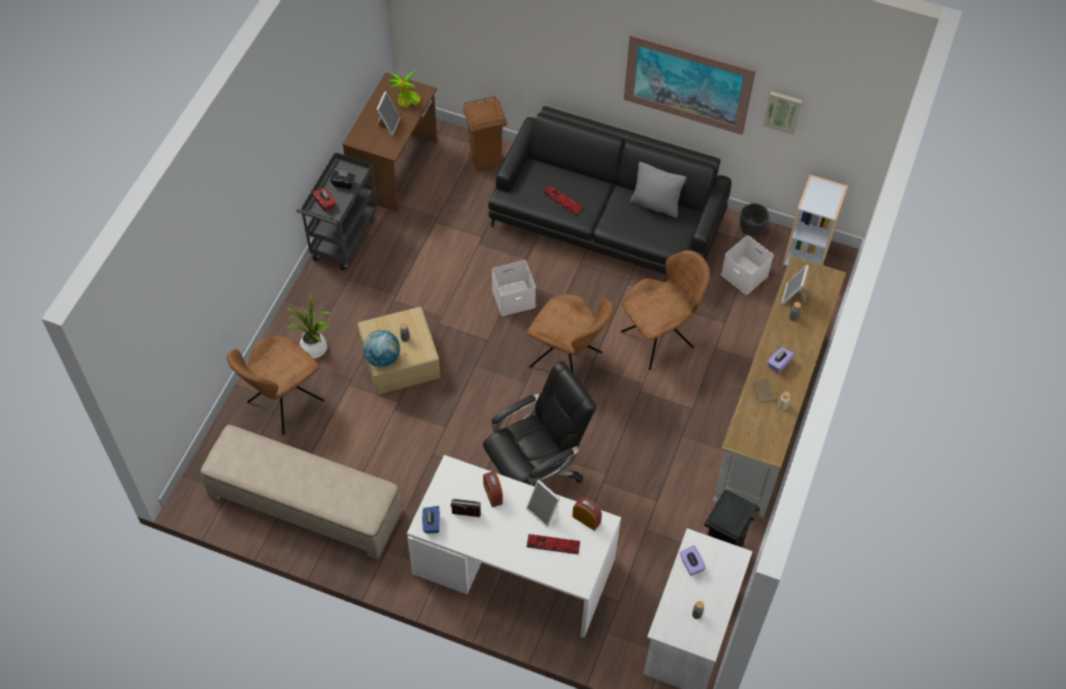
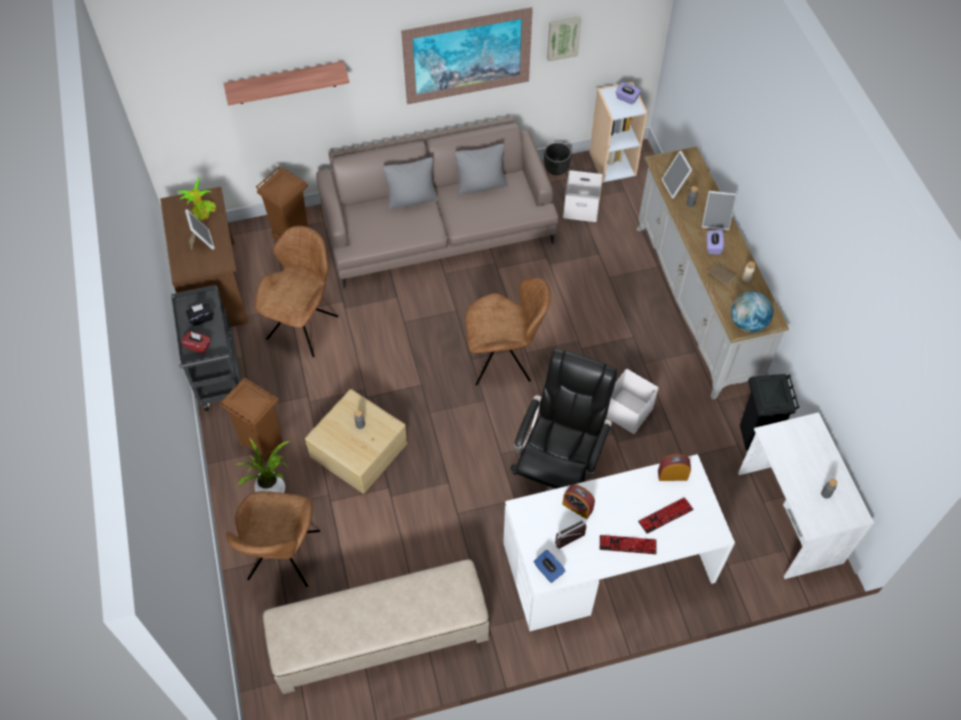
camera: 35 degrees left, 0 degrees up
(334, 311) = (262, 444): none -> brown trash can
(382, 358) = (355, 455): globe -> globe (747, 323)
(514, 297) = (413, 335): white storage box -> white storage box (627, 410)
(521, 30) = (286, 83): none -> shelf
(544, 511) = (633, 492): picture frame -> picture frame (715, 221)
(562, 200) = (401, 225): keyboard -> keyboard (627, 545)
(588, 184) = (412, 199): none -> grey pillow
(608, 219) = (437, 225): black sofa -> beige sofa
(659, 338) = (560, 296): brown chair -> brown chair (304, 325)
(691, 565) = (785, 456): purple tissue box -> purple tissue box (627, 98)

